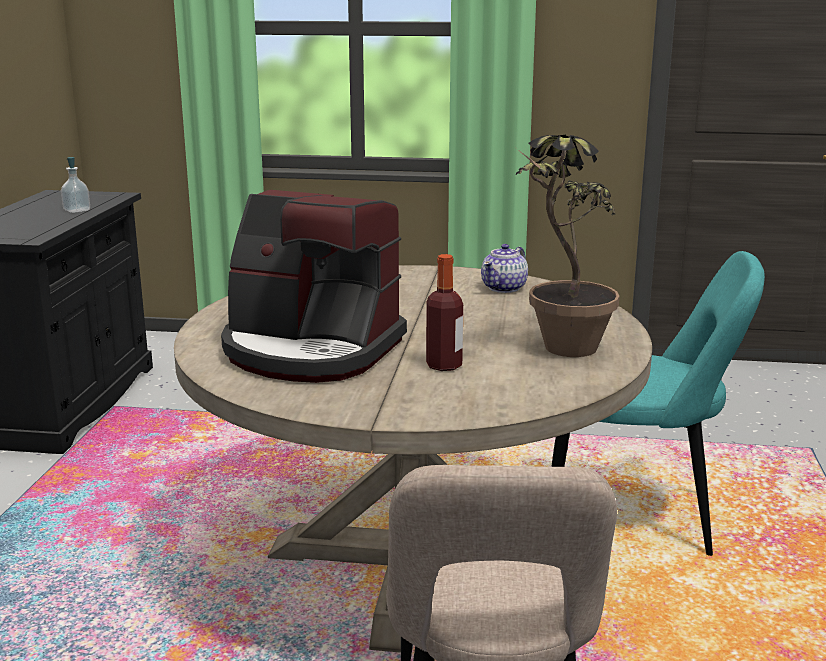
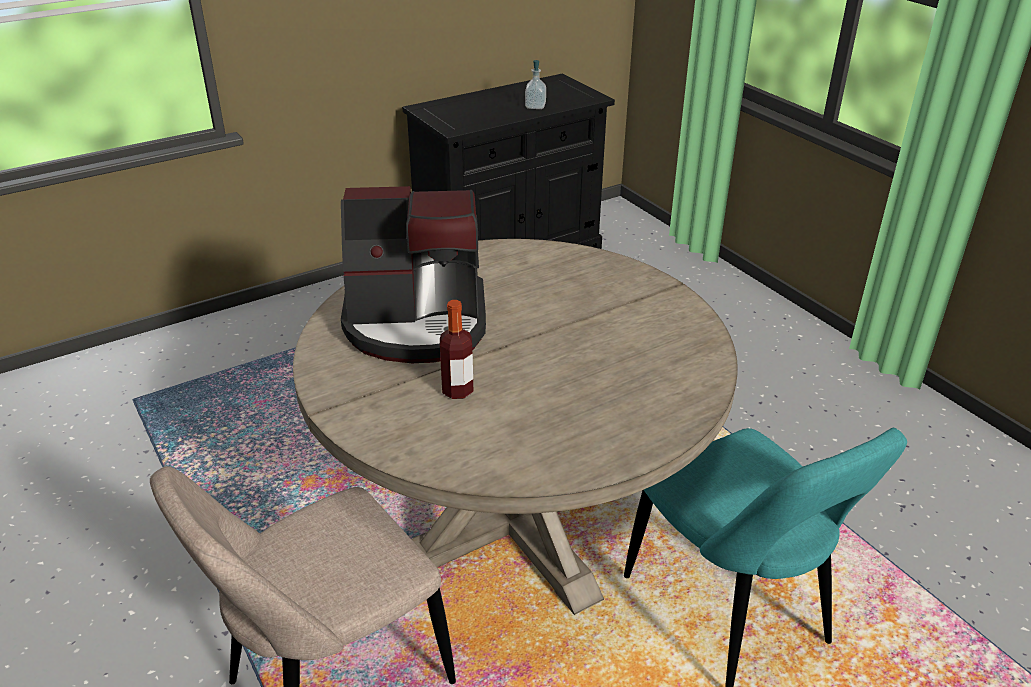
camera: 50 degrees right, 15 degrees up
(311, 350) = (417, 324): coffee machine -> coffee machine turned 75 degrees counterclockwise
(504, 288) = (674, 338): teapot -> none
(561, 353) = (554, 434): potted plant -> none

